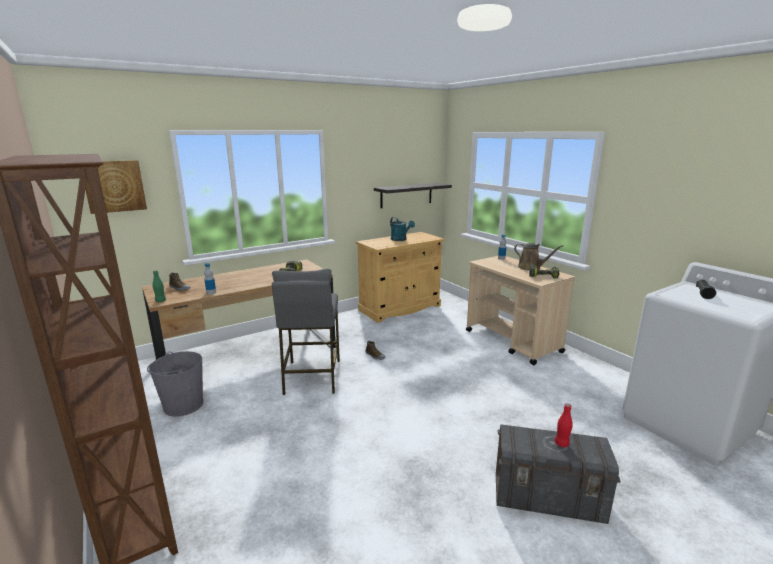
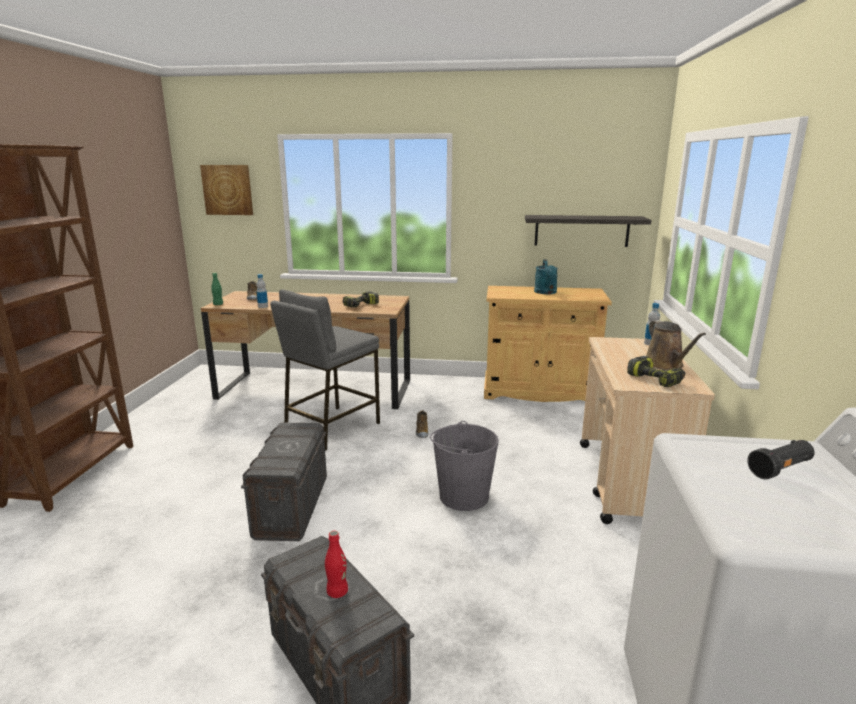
camera: 40 degrees right, 0 degrees up
(183, 405) = (210, 411): grey bucket -> grey bucket (463, 496)
(377, 437) = (291, 507): none -> grey storage box

